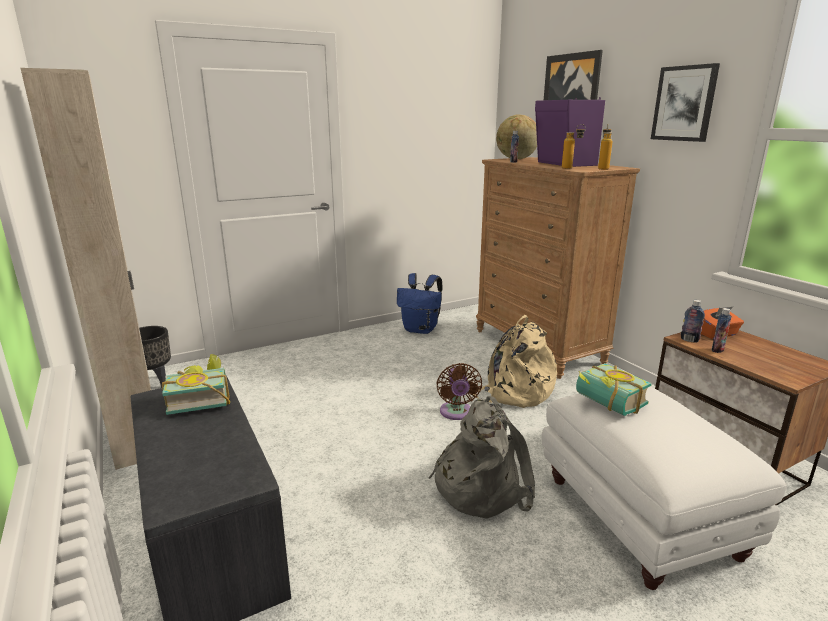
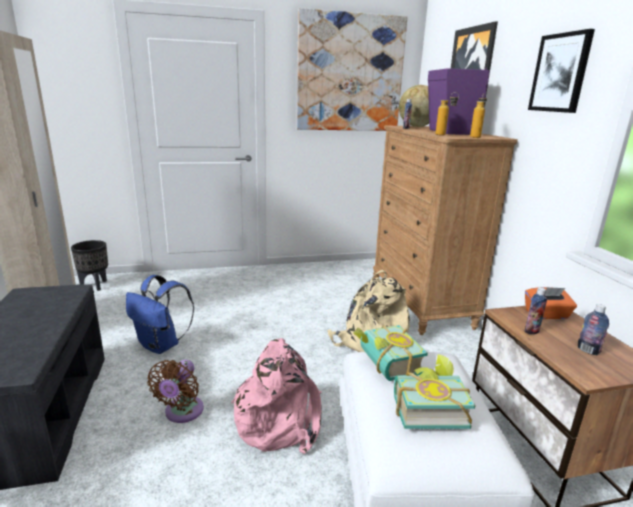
camera: 15 degrees right, 0 degrees up
(199, 399) = (52, 300): book -> book (427, 408)
(421, 329) = (325, 273): blue backpack -> blue backpack (161, 345)
(428, 103) = (350, 74): none -> picture
(456, 413) = (304, 350): brown fan -> brown fan (182, 413)
(481, 486) = (280, 420): grey backpack -> pink backpack
(689, 340) = (509, 316): bottle -> bottle (588, 350)

